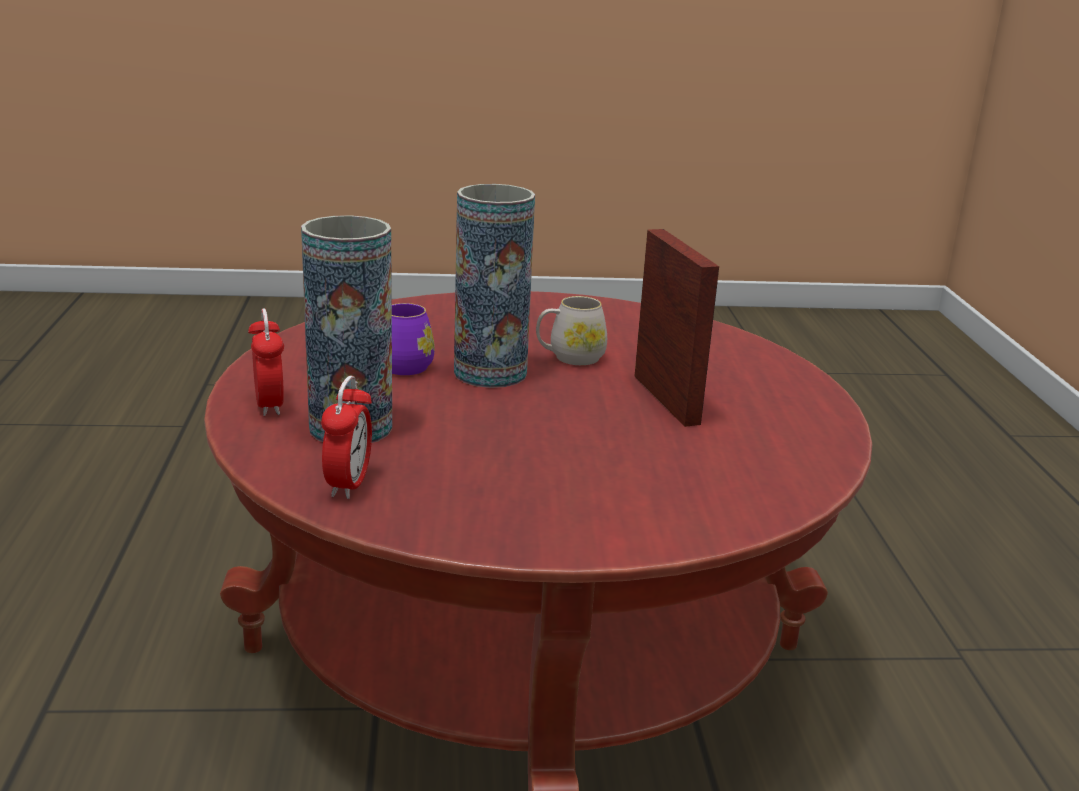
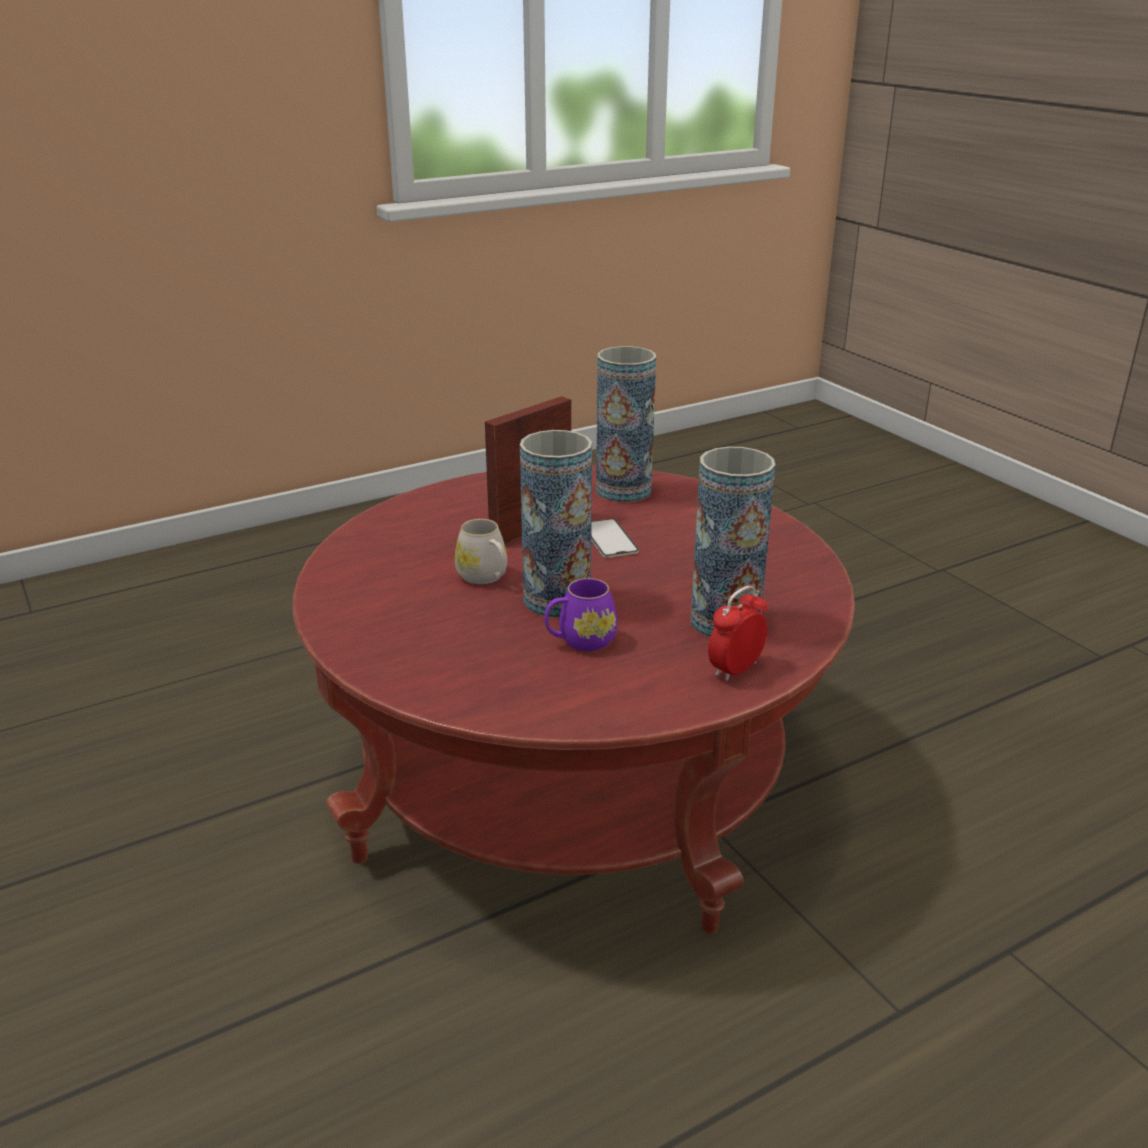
camera: 115 degrees left, 5 degrees up
(348, 484) = (798, 594): alarm clock -> none
(600, 429) = (609, 539): none -> phone
(741, 476) = (623, 490): none -> vase

